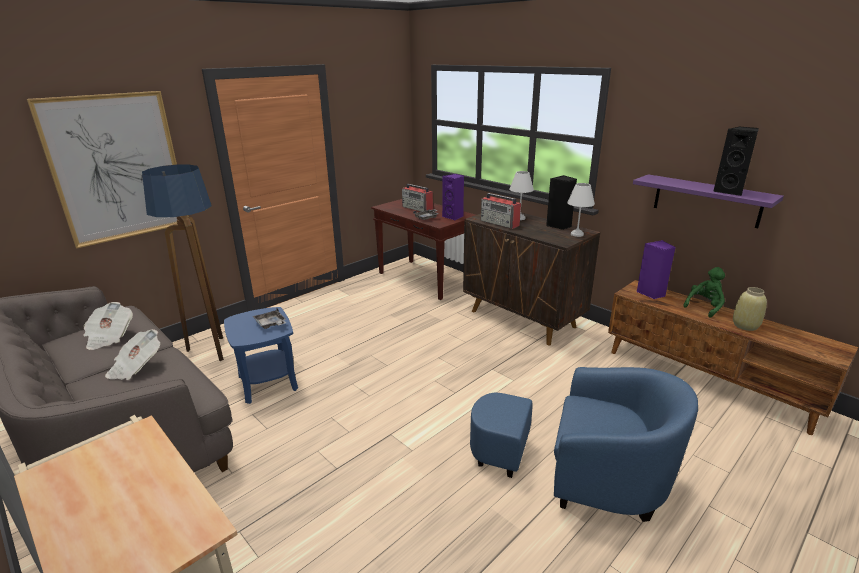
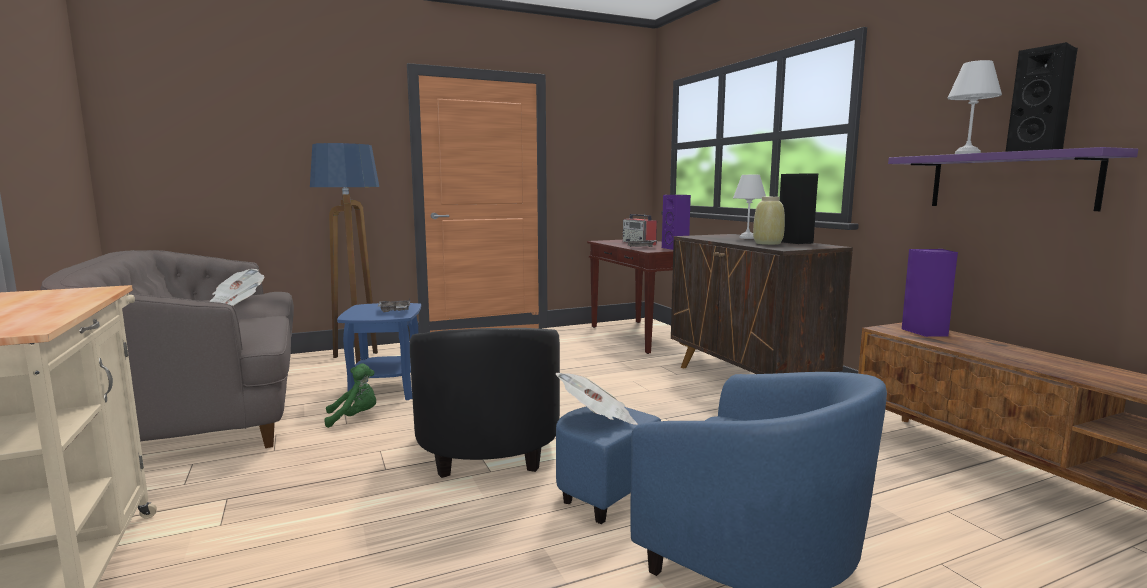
camera: 20 degrees right, 15 degrees down
(117, 168) = (304, 148): picture -> none
(388, 419) = (488, 439): none -> black armchair
(496, 411) = (597, 419): none -> newspaper
(500, 223) = (715, 238): radio -> none
(577, 234) = (813, 246): white table lamp -> white table lamp (967, 154)
(704, 307) = (1013, 350): green plush toy -> green plush toy (354, 417)
(745, 325) = (1080, 372): beige vase -> beige vase (767, 243)

